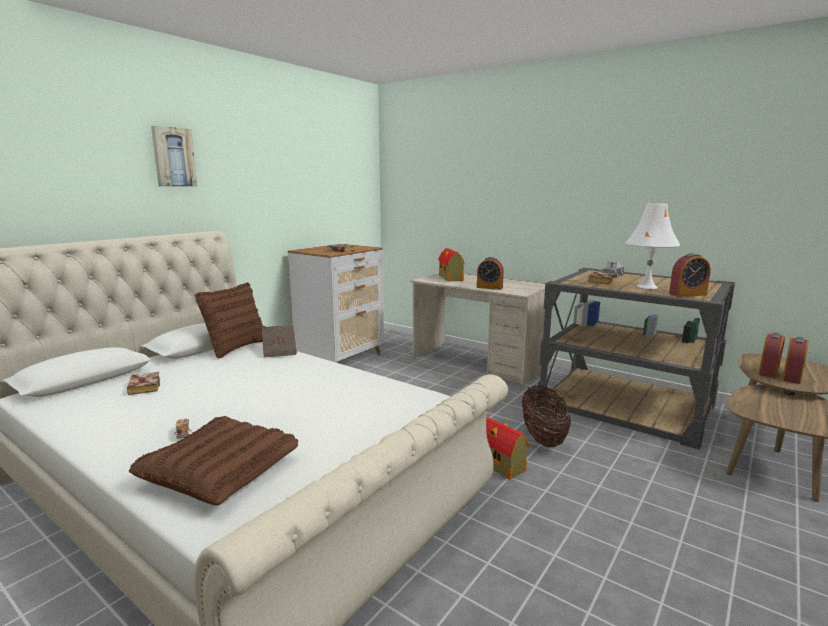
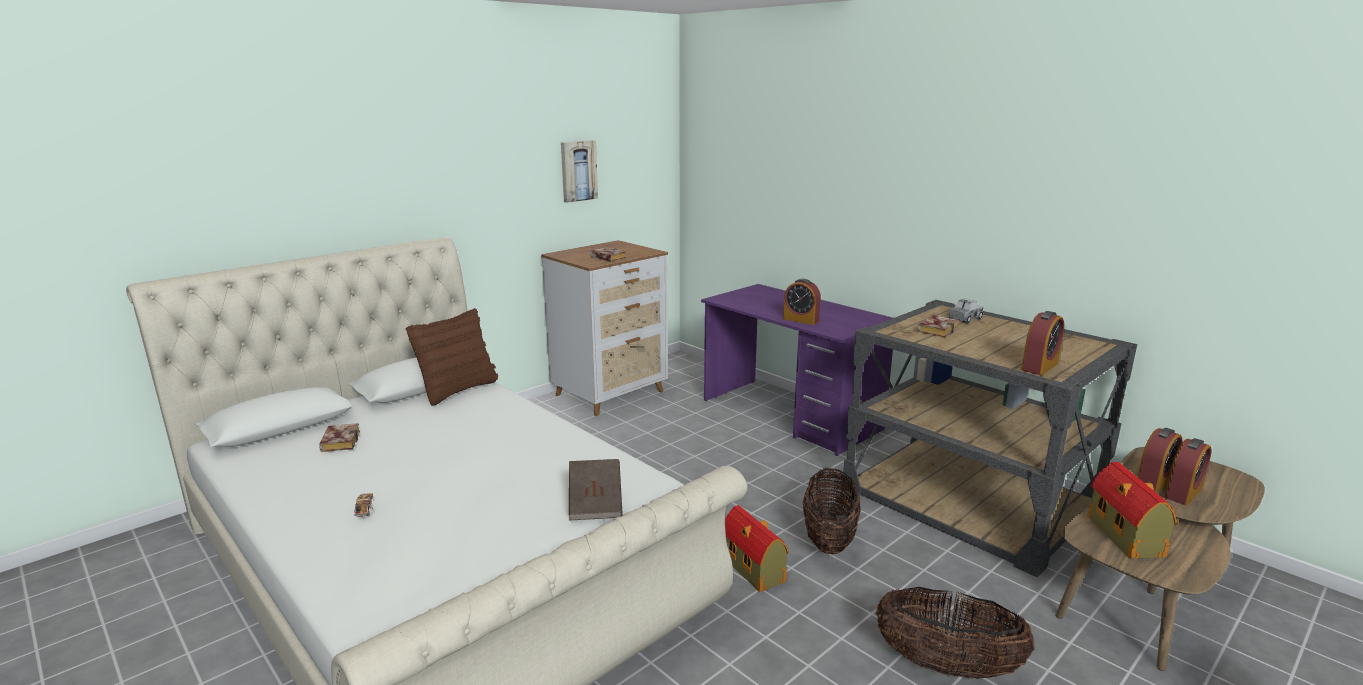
camera: 10 degrees right, 5 degrees up
(173, 157) = (390, 147): picture -> picture (578, 170)
(220, 471) = (388, 562): brown pillow -> none
(279, 351) = (506, 399): brown book -> brown book (595, 504)
(451, 278) = (758, 298): toy house -> toy house (1125, 537)
(478, 362) = (790, 415): beige desk -> purple desk
(646, 286) = (995, 346): white table lamp -> none
(672, 516) = (946, 666): none -> basket
(687, 294) = (1039, 366): alarm clock -> alarm clock turned 45 degrees counterclockwise

